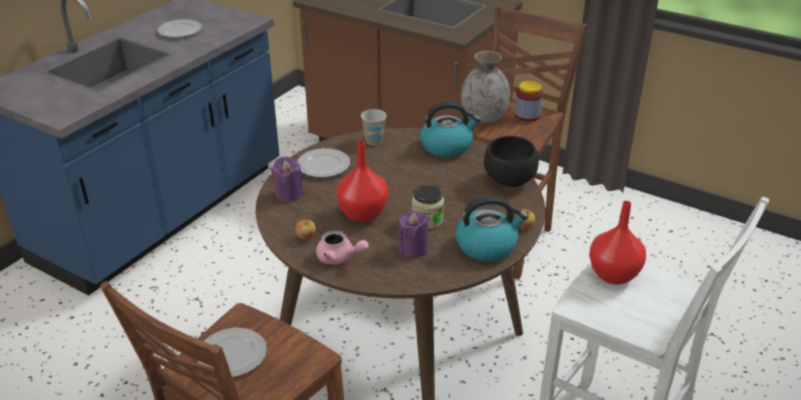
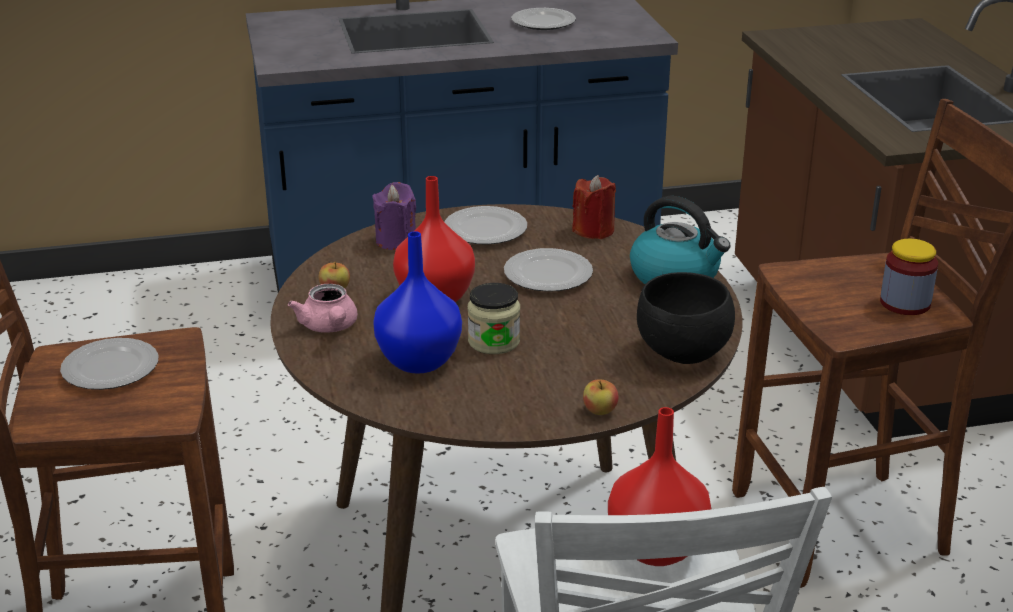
camera: 45 degrees right, 5 degrees down
(374, 141) = (594, 230): cup -> red candle
(393, 174) = (548, 275): none -> plate
(413, 249) = (421, 361): purple candle -> blue vase
(484, 118) = (828, 279): grey vase -> none
(487, 246) = (512, 405): kettle -> none

